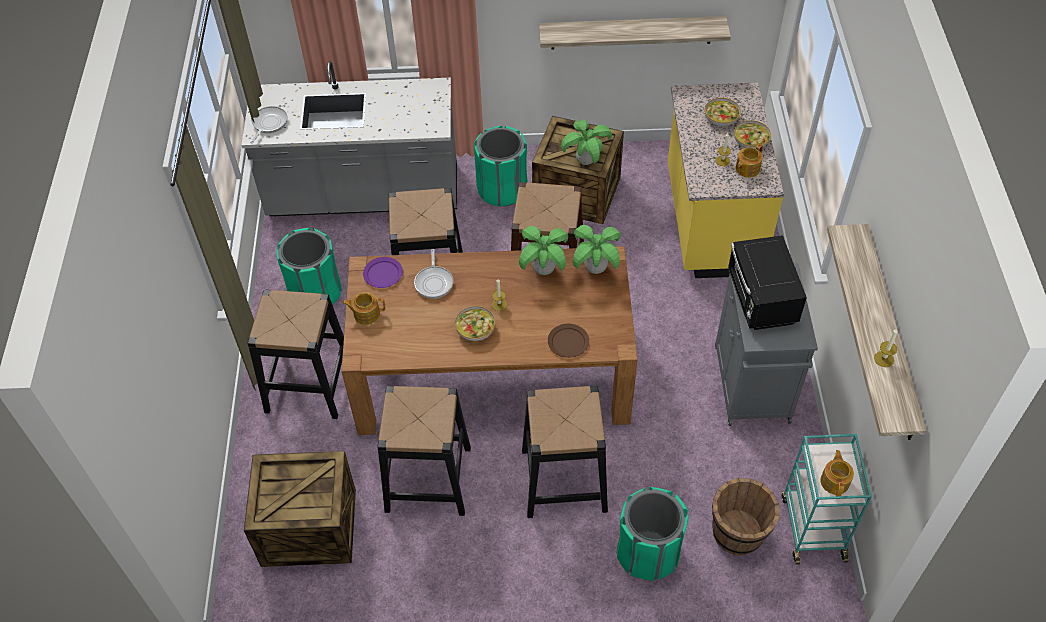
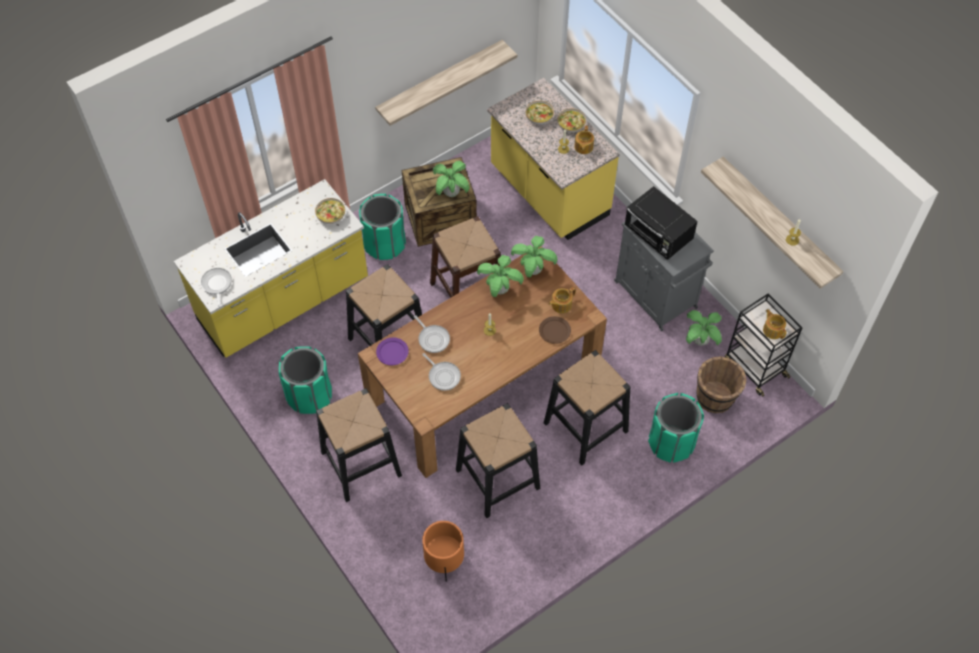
camera: 35 degrees left, 5 degrees up
(308, 529) = (444, 560): crate -> orange planter
(364, 195) = (284, 302): grey counter -> yellow counter
(366, 314) = (404, 387): teapot -> teapot (561, 305)
(413, 324) = (443, 376): none -> frying pan
(475, 329) = (487, 356): bowl -> bowl (330, 215)
(766, 461) = (700, 341): none -> potted plant
(812, 526) = (754, 367): turquoise cart -> black cart

